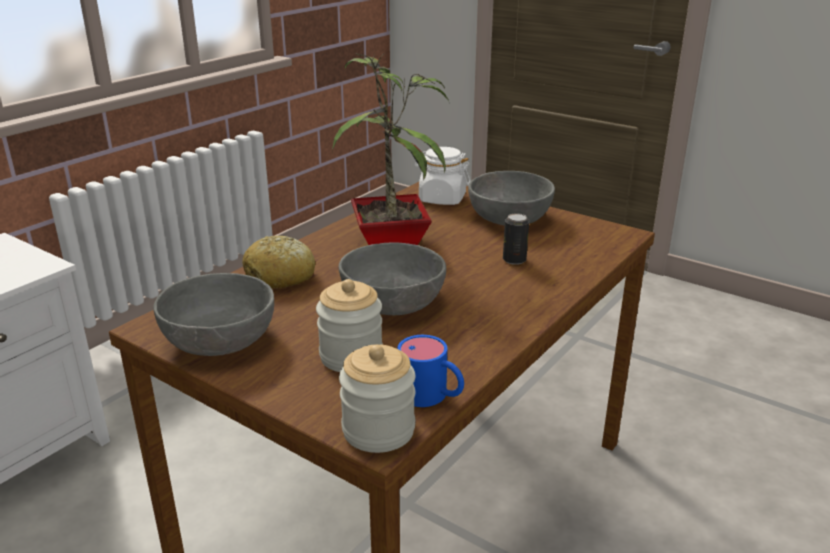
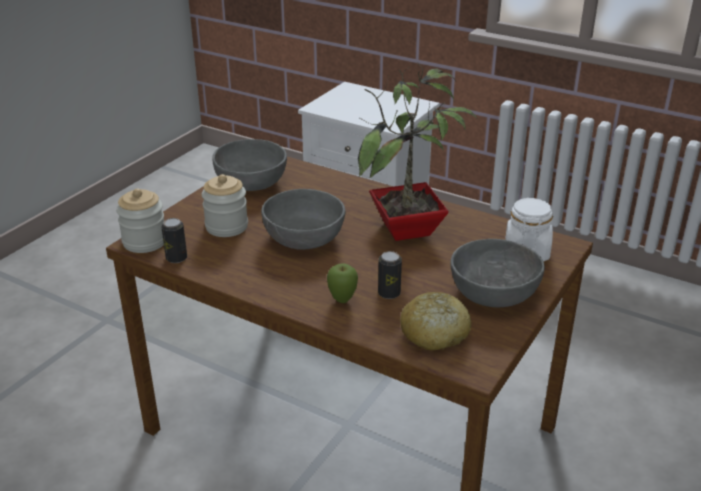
camera: 85 degrees right, 5 degrees up
(280, 276) = (339, 190): bread -> bread (434, 333)
(432, 396) = (176, 258): blue mug -> can
(529, 283) = (342, 300): none -> apple

